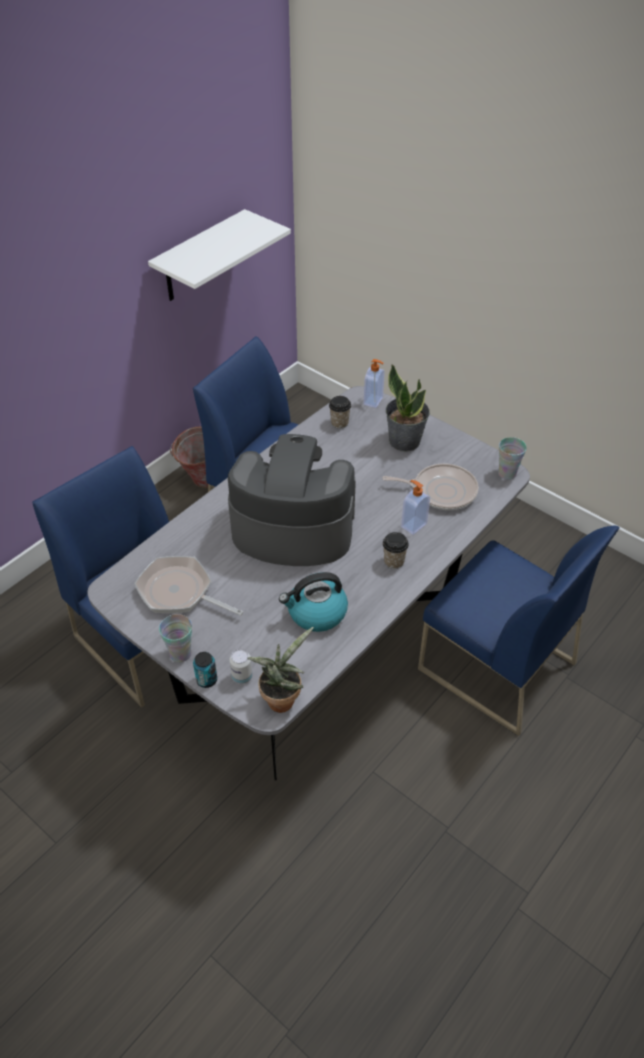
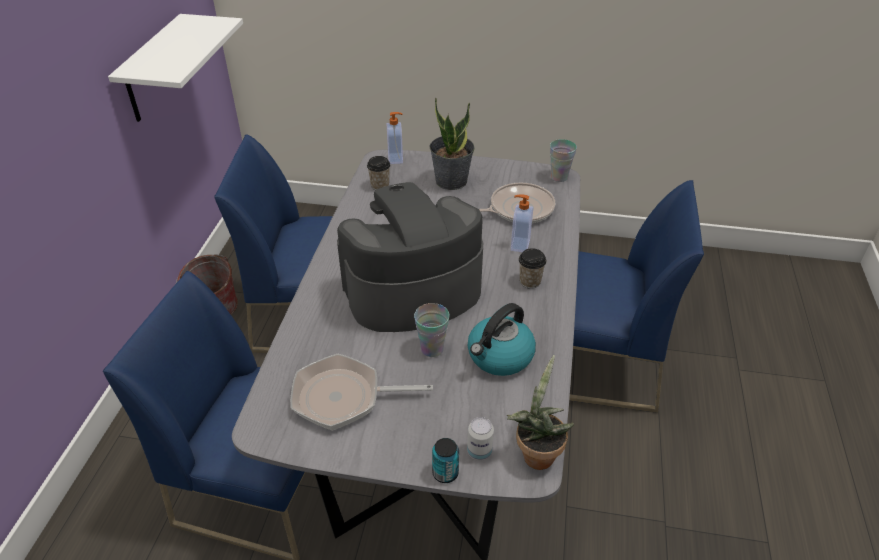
camera: 30 degrees left, 5 degrees down
(180, 654) = (395, 460): cup -> cup (432, 349)

